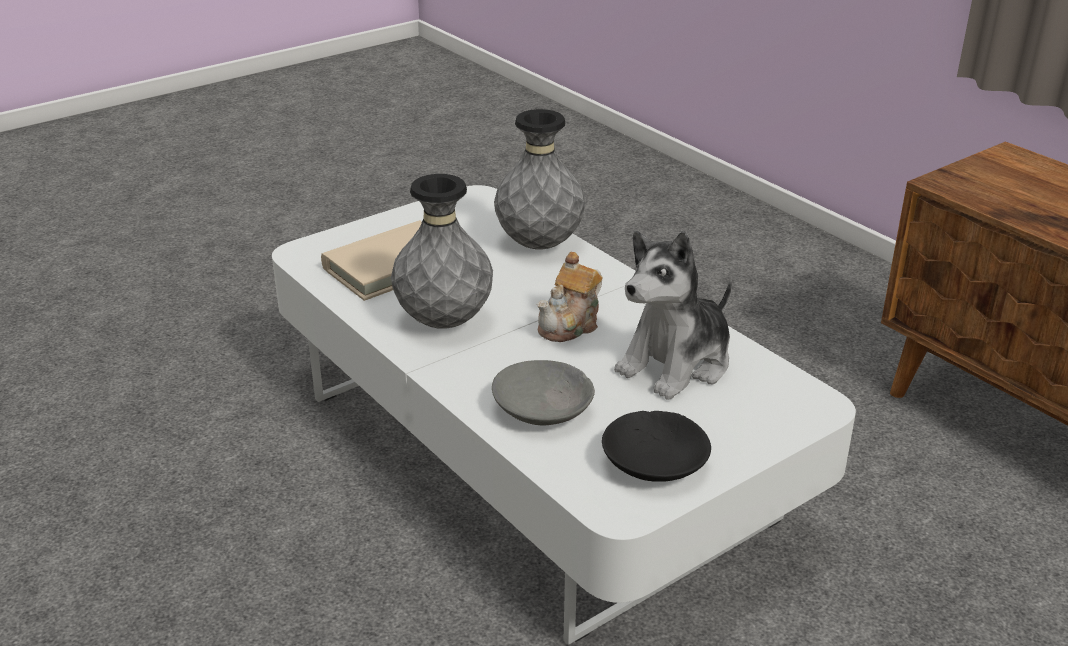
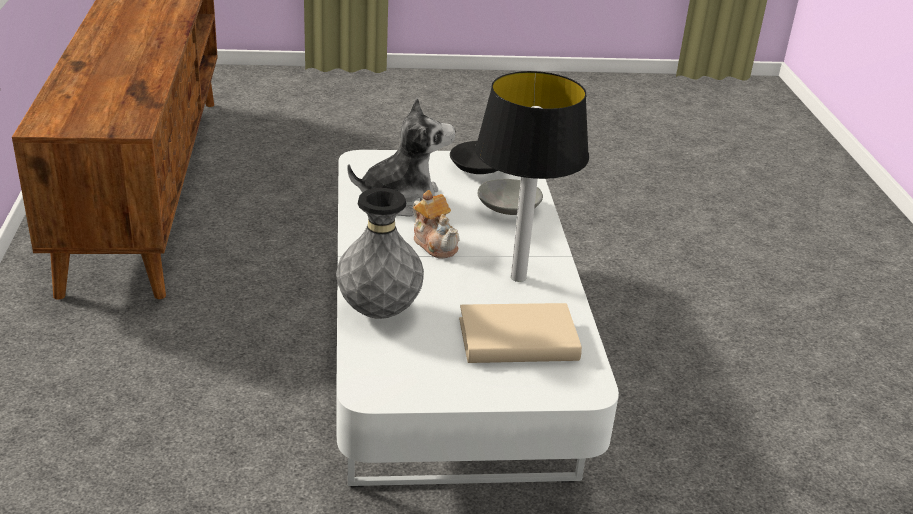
camera: 150 degrees left, 0 degrees up
(444, 322) = (518, 278): grey vase -> table lamp
(571, 325) = (435, 243): teapot -> teapot turned 75 degrees clockwise

